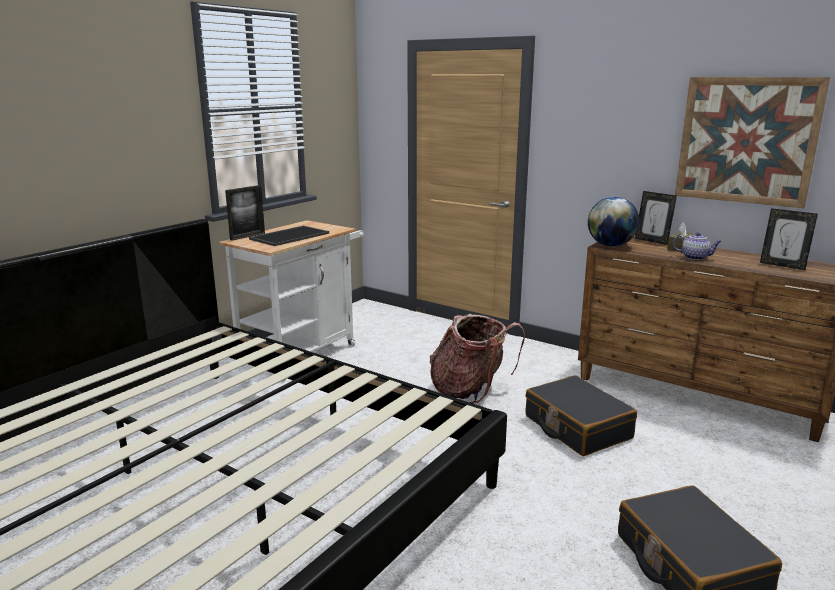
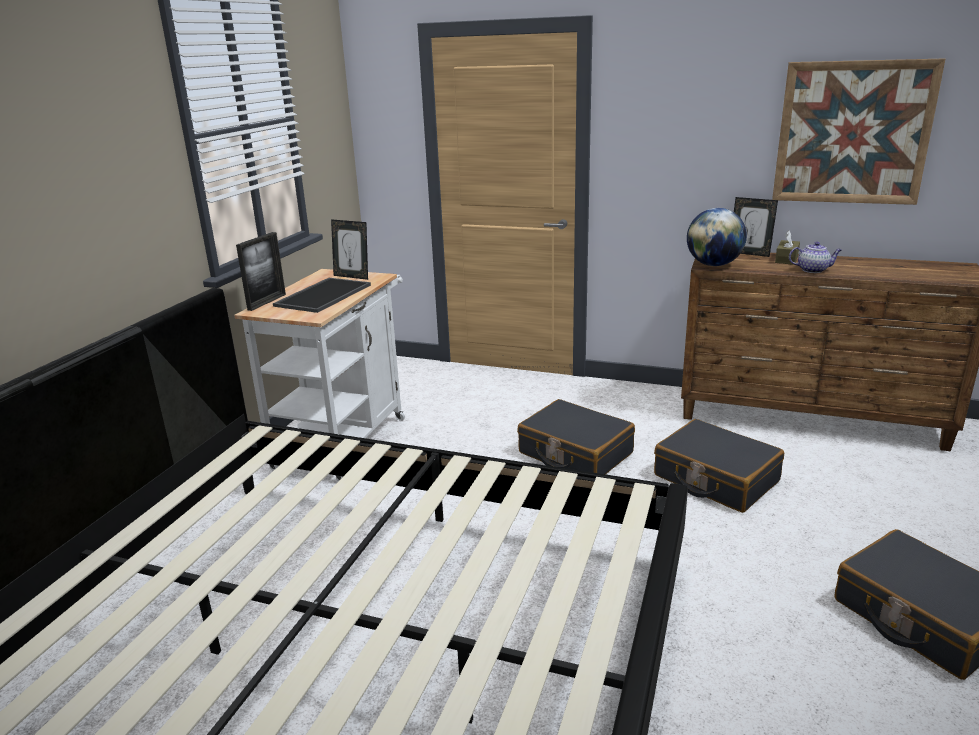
camera: 15 degrees left, 5 degrees up
(471, 390) = (575, 453): backpack -> black suitcase
(782, 265) = (904, 269): picture frame -> picture frame (352, 276)

